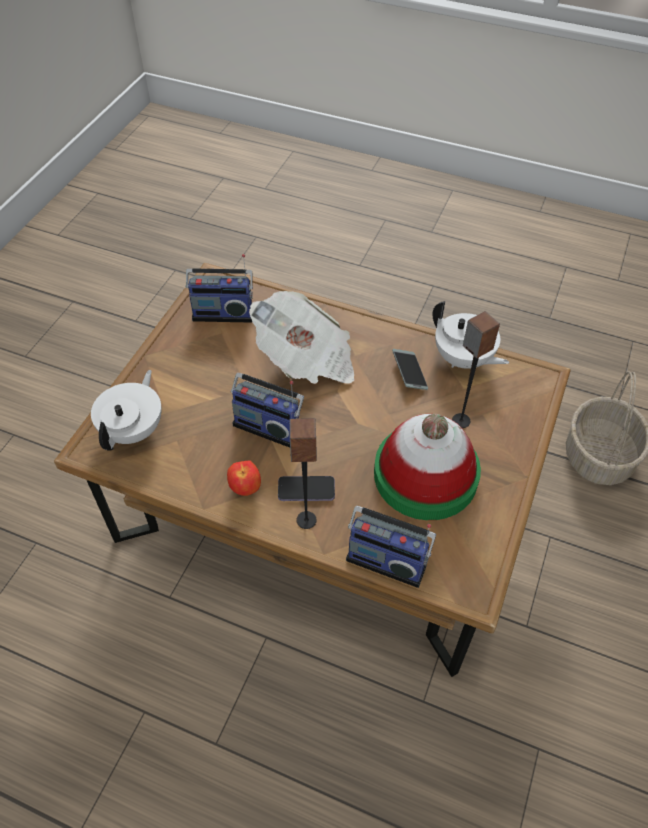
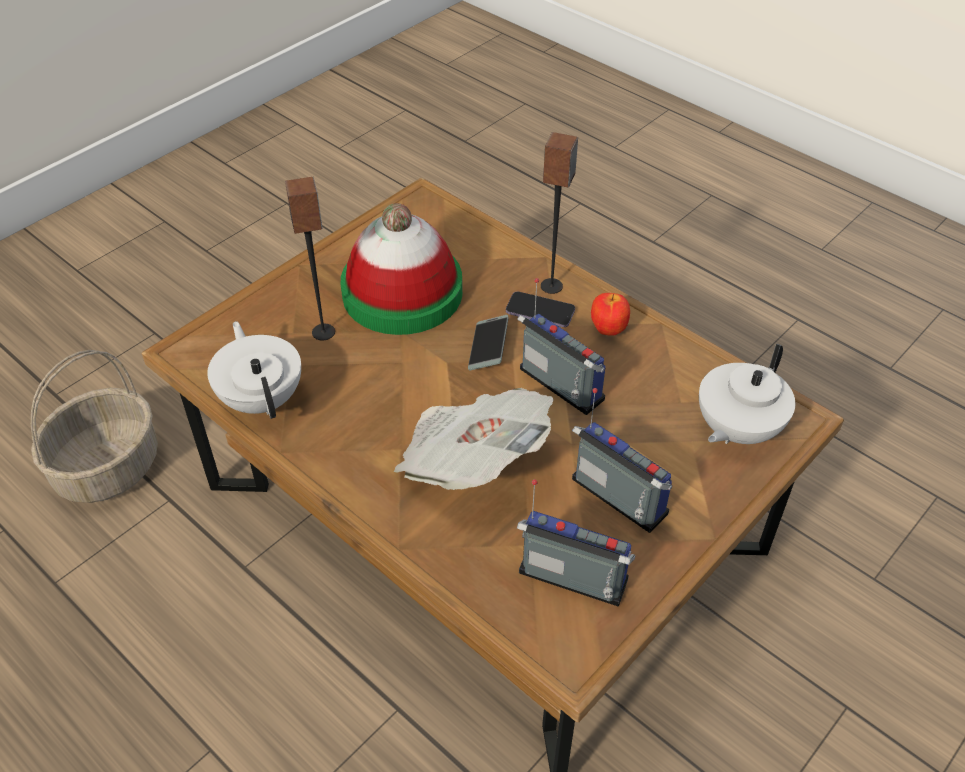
camera: 160 degrees left, 5 degrees down
(387, 559) = (486, 236): radio -> radio (615, 500)
(409, 373) = (344, 403): phone -> phone (488, 348)

